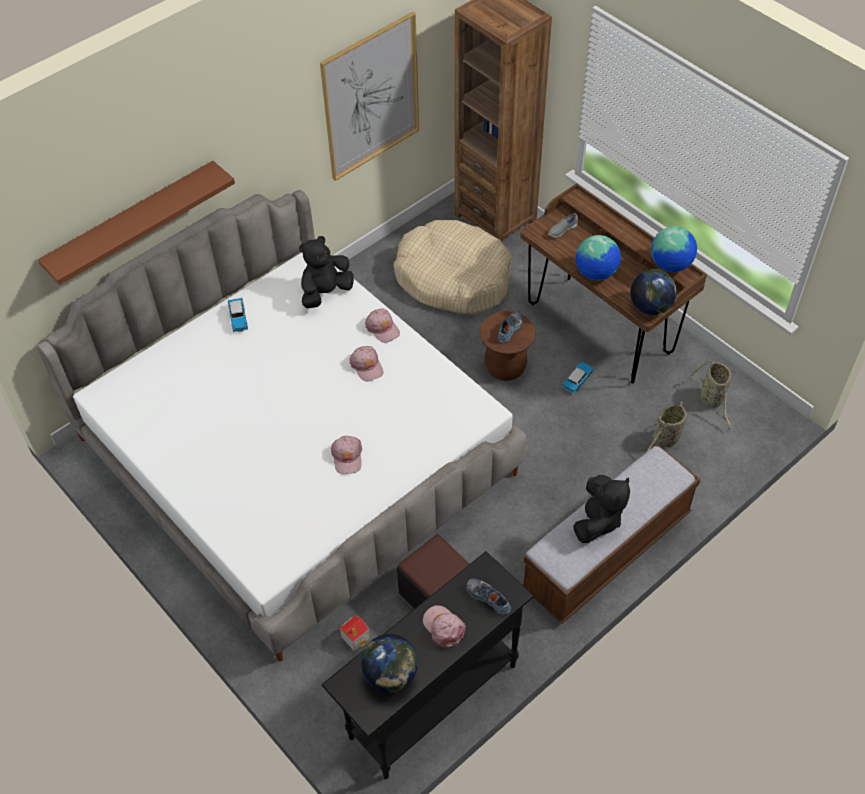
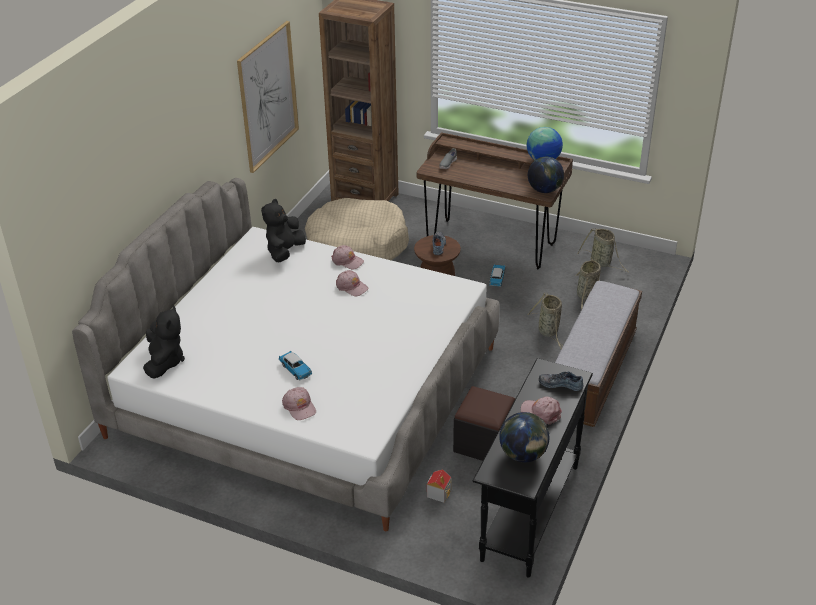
camera: 25 degrees left, 15 degrees down
(132, 222) = (129, 204): brown shelf -> none
(238, 318) = (222, 287): toy car -> toy car (295, 370)
(347, 457) = (377, 346): pink cap -> pink cap (299, 407)
(592, 475) = (548, 332): none -> basket
(596, 273) = (491, 182): globe -> none
(598, 520) = (590, 334): black plush toy -> black plush toy (164, 362)

